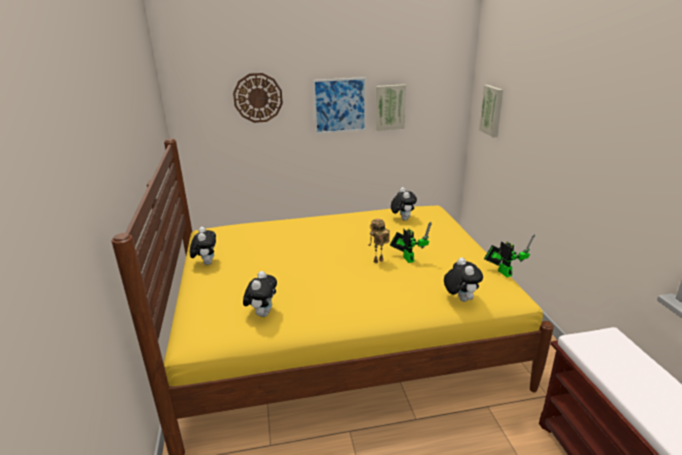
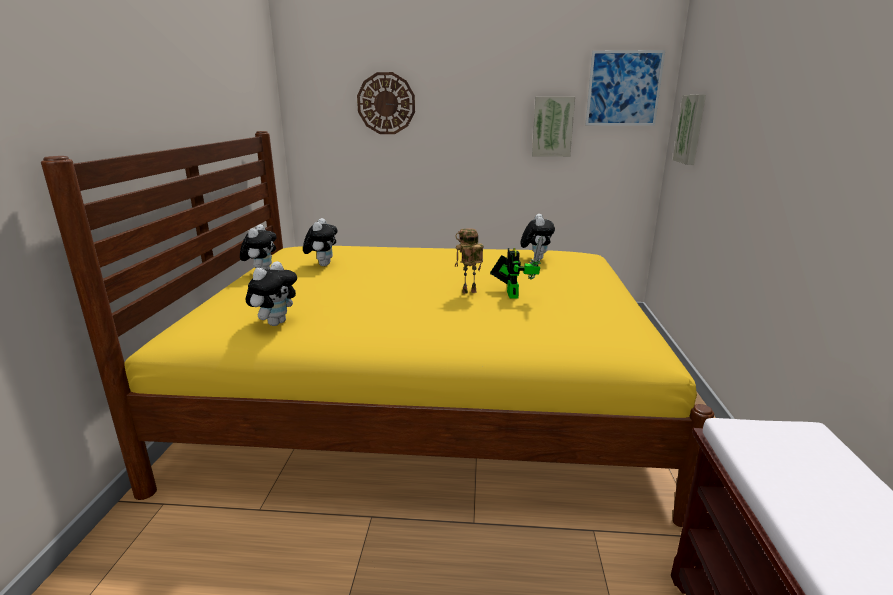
camera: 15 degrees right, 5 degrees down
(340, 105) = (486, 120): picture -> picture (623, 88)
(460, 299) = (559, 345): plush toy -> plush toy (322, 264)
(503, 272) = (648, 326): toy robot -> none

